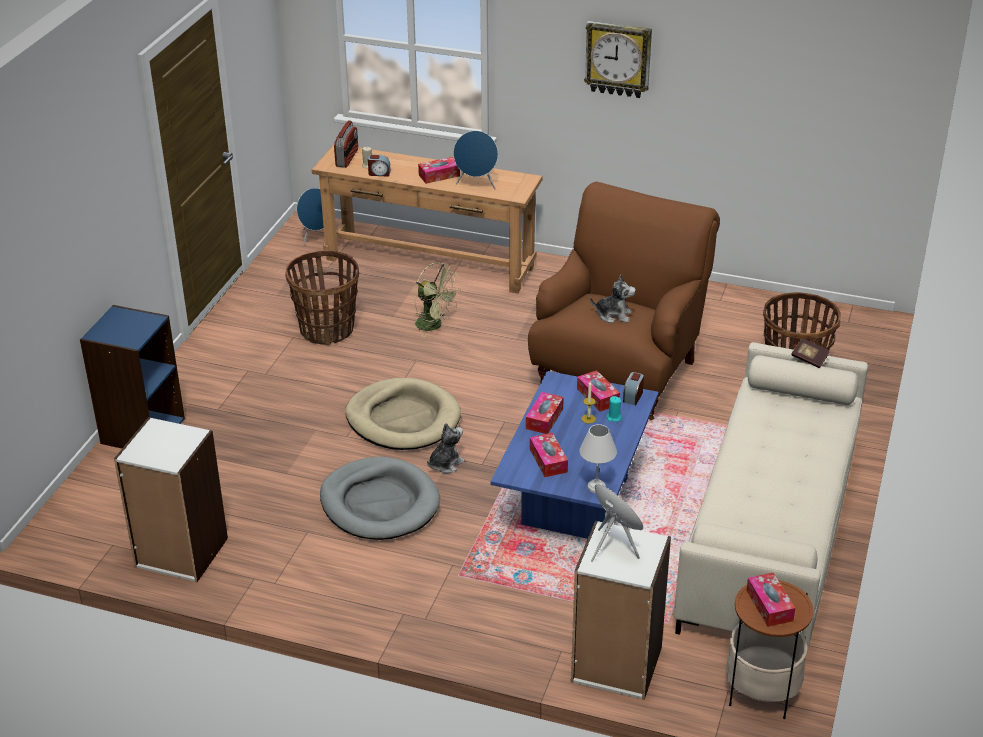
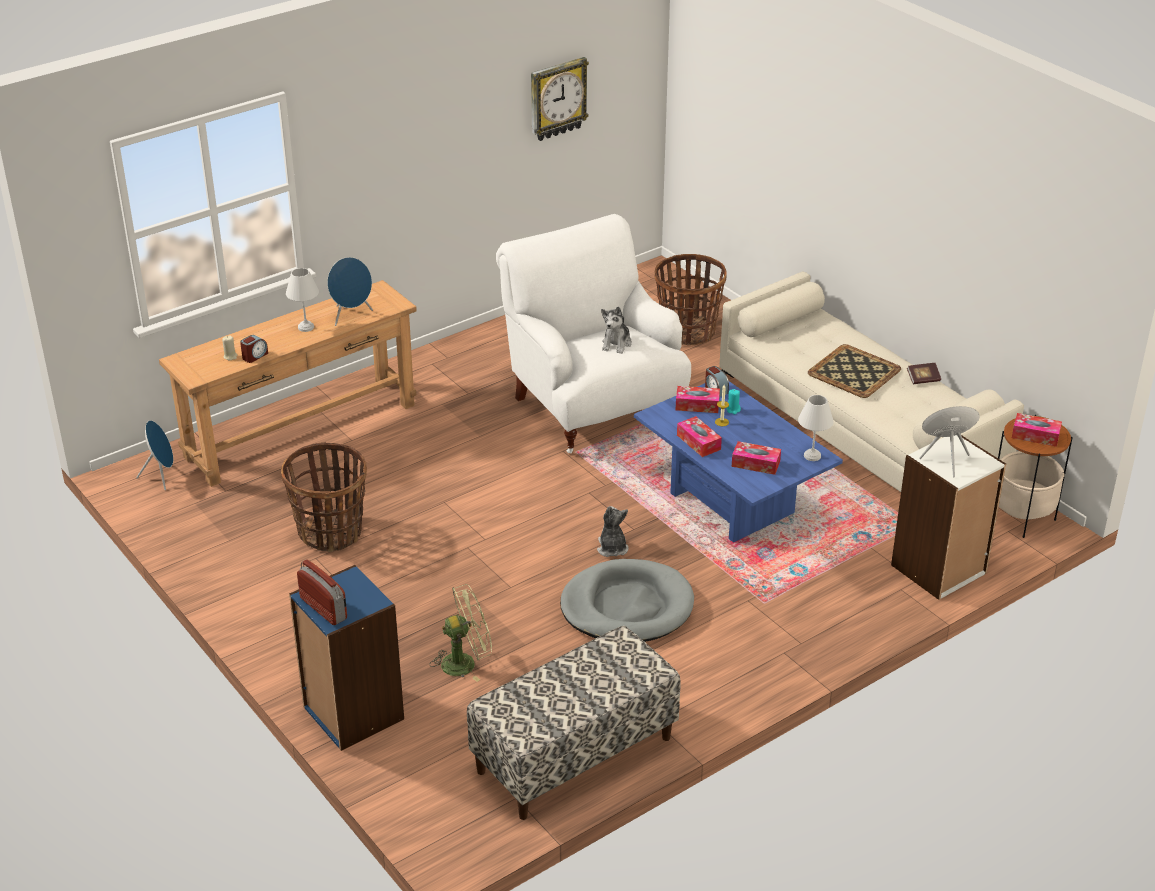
camera: 55 degrees left, 0 degrees up
(181, 553) = (574, 755): white bookcase -> bench
(347, 158) = (199, 362): radio -> radio (324, 608)
(403, 419) = (522, 545): beige dog bed -> none
(434, 325) = (404, 469): green fan -> green fan (465, 662)
(439, 175) = (306, 327): tissue box -> white table lamp
(613, 315) = (616, 344): plush toy -> plush toy turned 150 degrees clockwise
(618, 59) = (420, 129): wall clock -> wall clock (557, 99)
(618, 374) = (593, 408): brown armchair -> white armchair
(770, 464) = (854, 372): none -> tray
(809, 359) = (776, 289): book -> book (923, 379)

